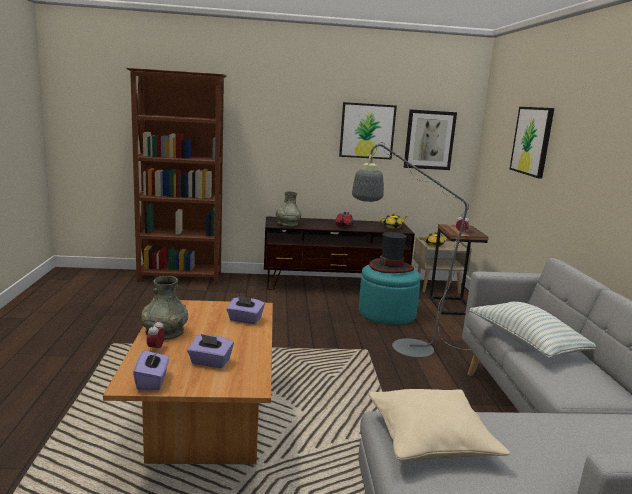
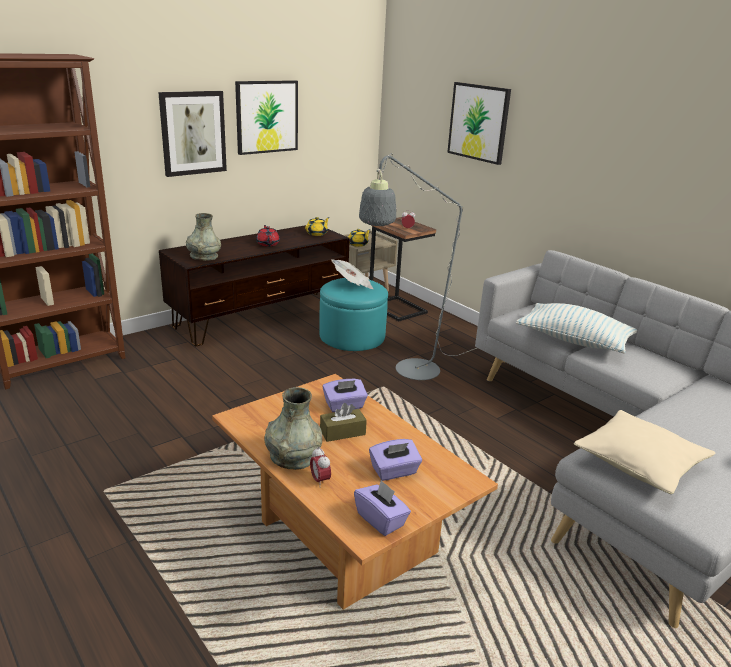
camera: 35 degrees left, 10 degrees up
(217, 331) = (342, 432): none -> brown tissue box
(391, 267) = (352, 285): hat -> newspaper
(429, 140) = (333, 120): picture -> picture (193, 133)

